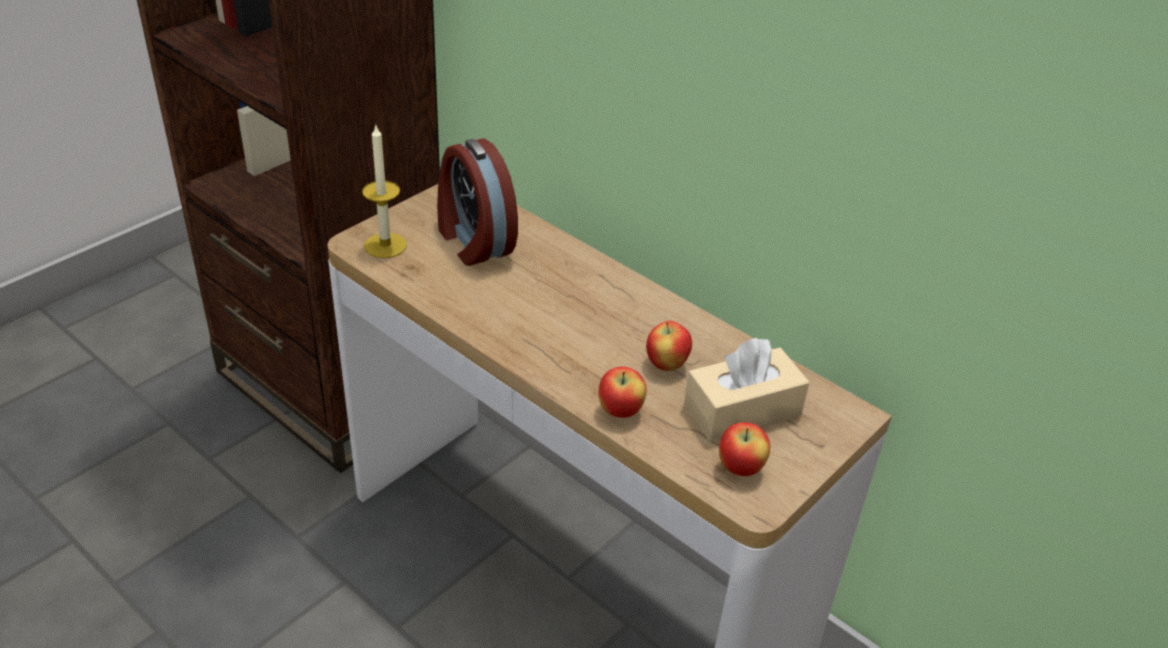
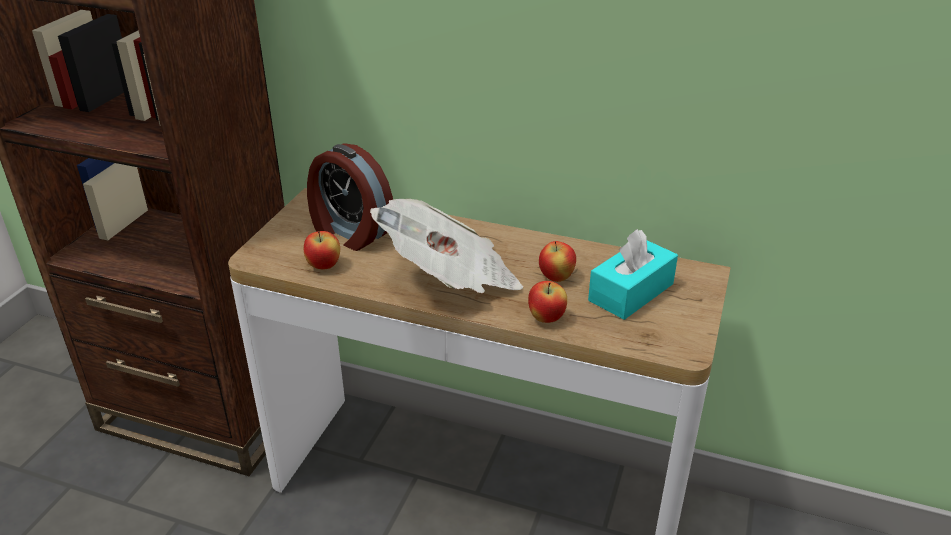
camera: 20 degrees left, 5 degrees down
(385, 245) = (279, 253): candle -> none
(545, 330) = (450, 279): none -> newspaper
(740, 468) = (658, 331): apple -> apple (324, 266)
(742, 410) = (631, 292): beige tissue box -> turquoise tissue box

